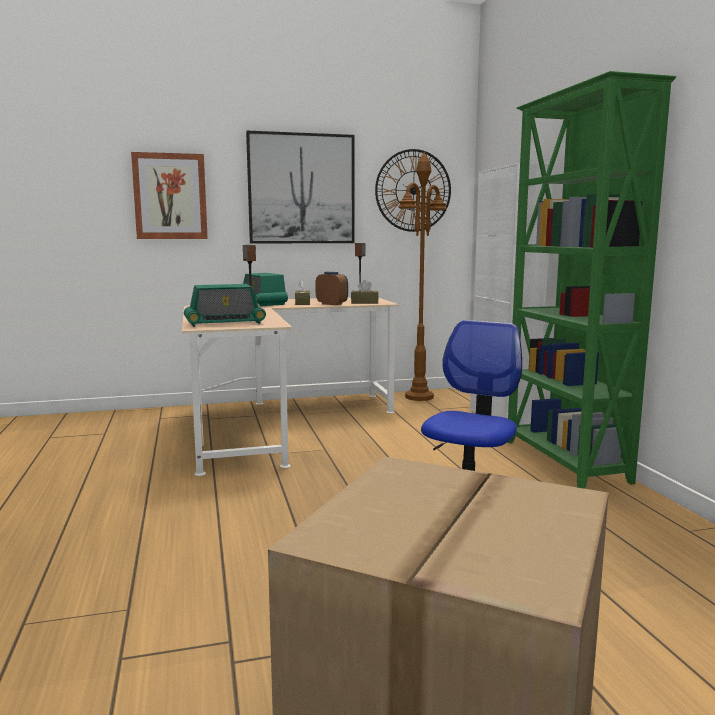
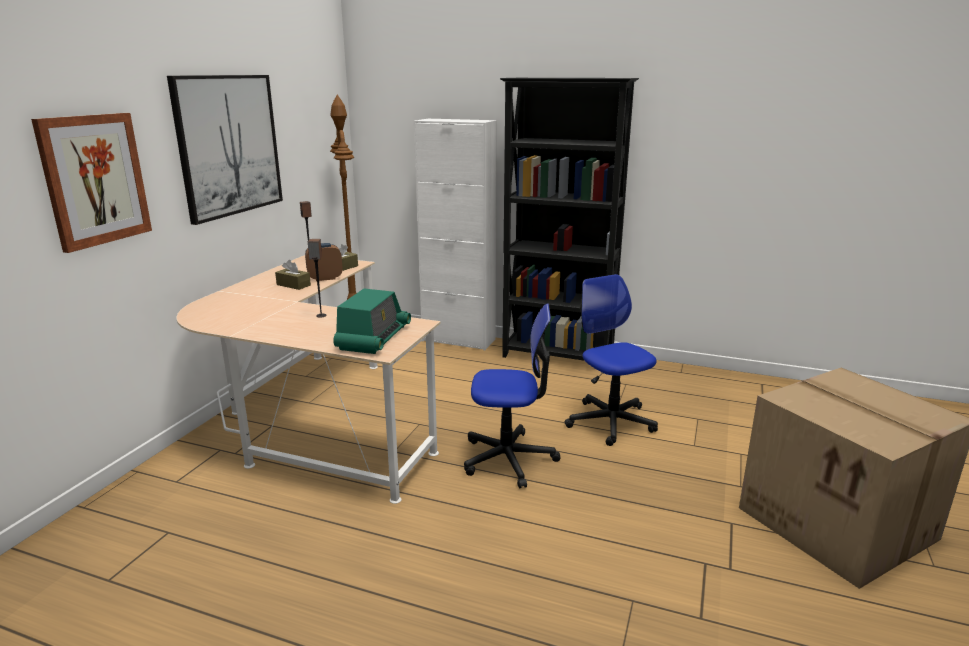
camera: 55 degrees left, 10 degrees up
(261, 303) = (251, 297): radio -> none
(316, 493) = (508, 458): none -> office chair
(413, 190) = (313, 133): wall clock -> none
(564, 461) = (558, 357): green bookcase -> black bookcase

